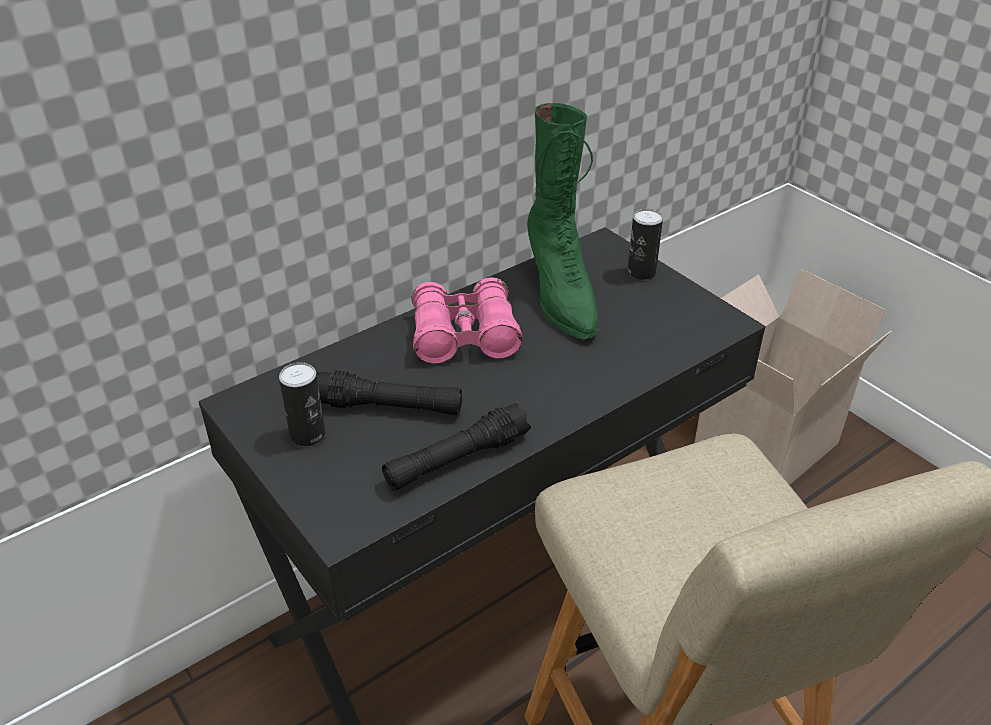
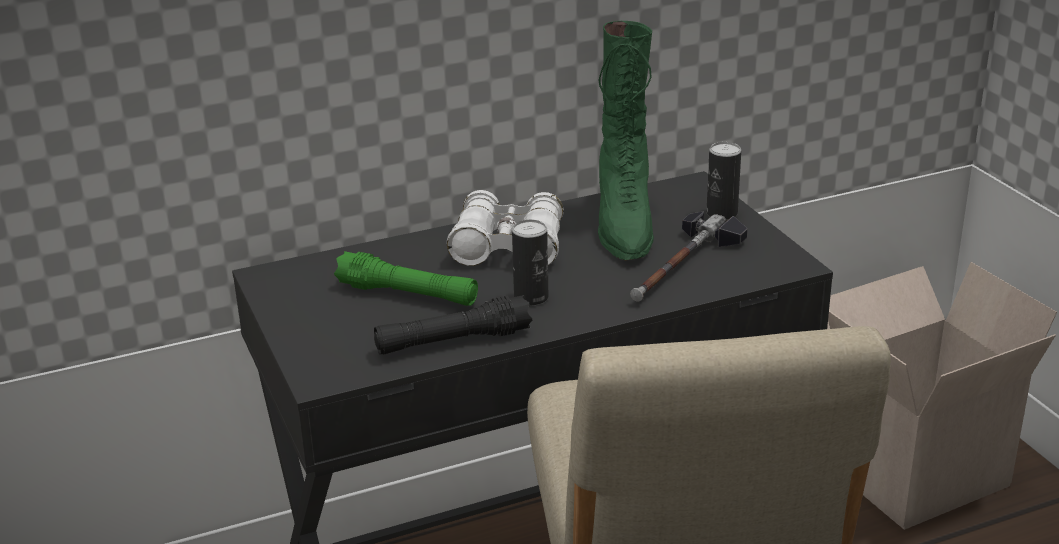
camera: 15 degrees right, 10 degrees down
(307, 435) = (321, 306): can -> can (531, 297)
(389, 407) = (408, 294): black flashlight -> green flashlight
(464, 336) = (508, 247): pink binoculars -> white binoculars
(633, 337) = (682, 266): none -> hammer

